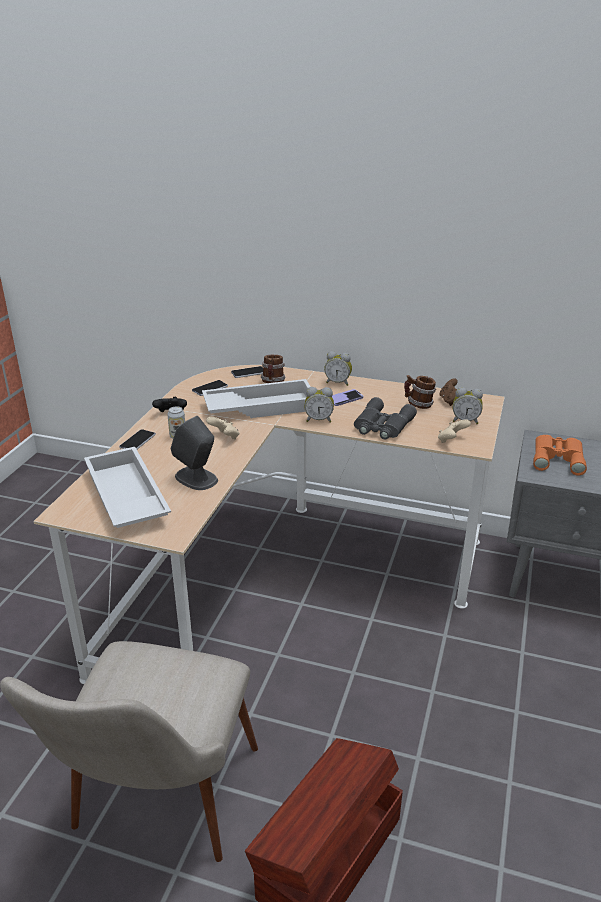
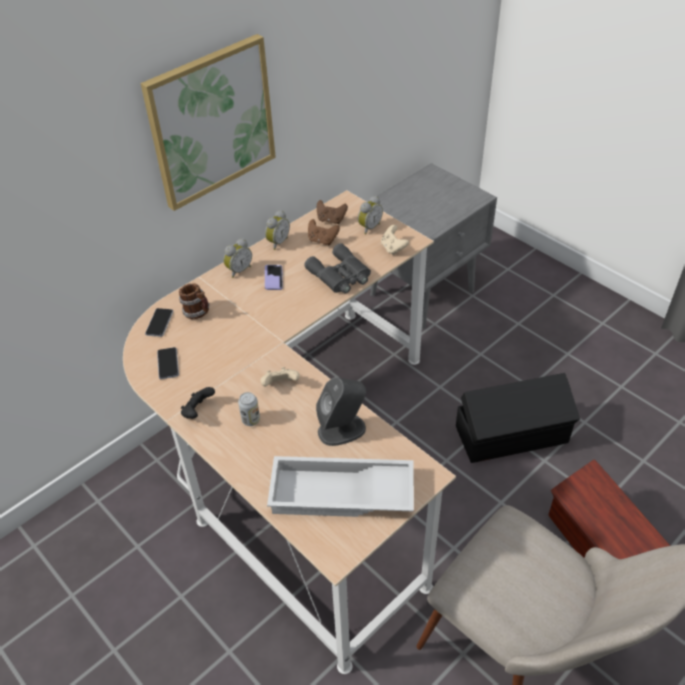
camera: 60 degrees left, 15 degrees up
(137, 441) = (235, 455): phone -> none
(260, 406) = (239, 339): white tray -> none
(319, 420) = (298, 309): alarm clock -> alarm clock (277, 242)
(364, 238) = (211, 122): none -> picture
(418, 405) = (322, 240): mug -> brown game controller
(430, 717) = (513, 435): none -> black storage box
(558, 458) = (412, 210): orange binoculars -> none

